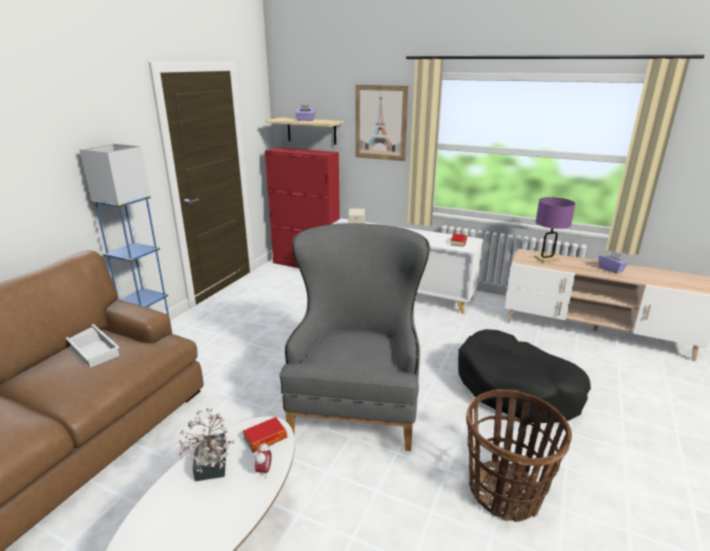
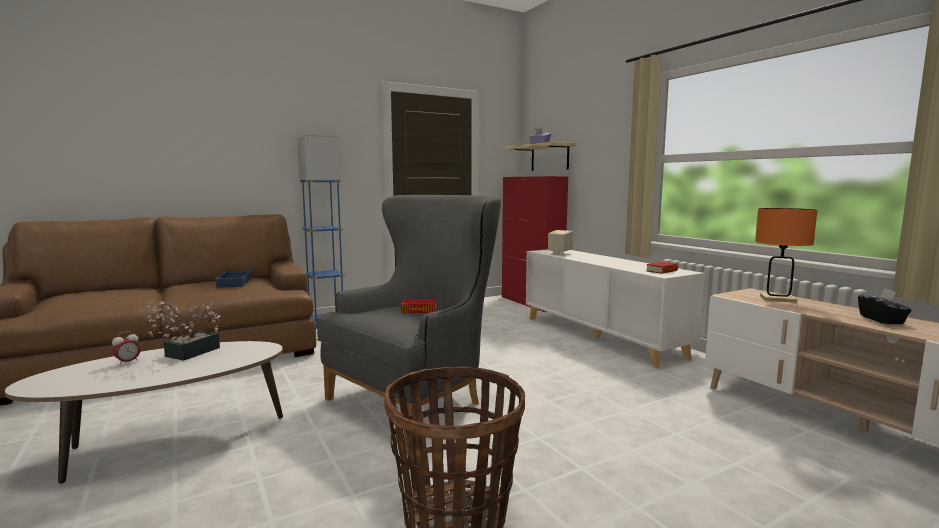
camera: 35 degrees right, 15 degrees down
(92, 347) = (238, 281): white tray -> blue tray
(264, 471) = (210, 366): alarm clock -> alarm clock (128, 363)
(265, 438) = (248, 352): book -> book (419, 310)
(380, 123) = (607, 140): picture -> none
(517, 388) = (625, 444): black dog bed -> none
(546, 259) = (778, 299): purple table lamp -> orange table lamp
(611, 269) = (881, 320): purple tissue box -> black tissue box

